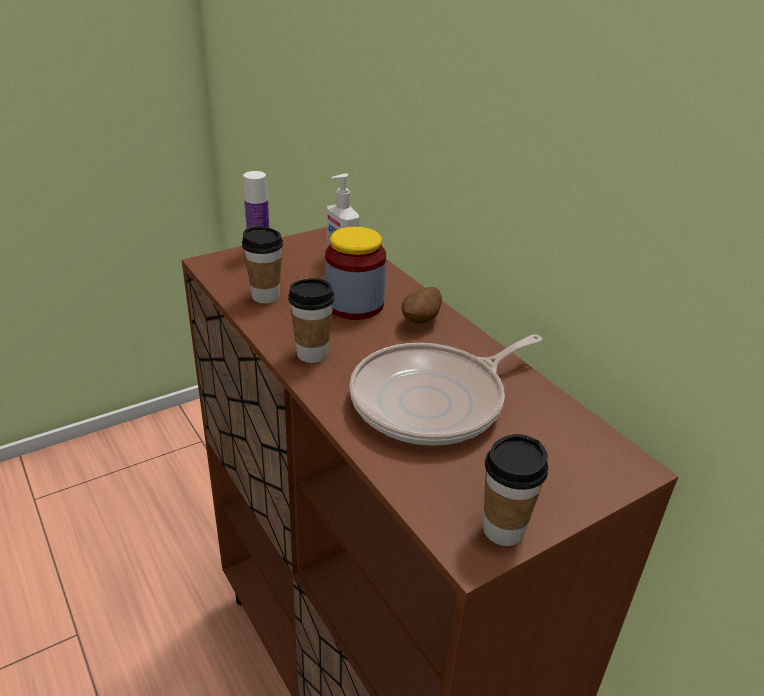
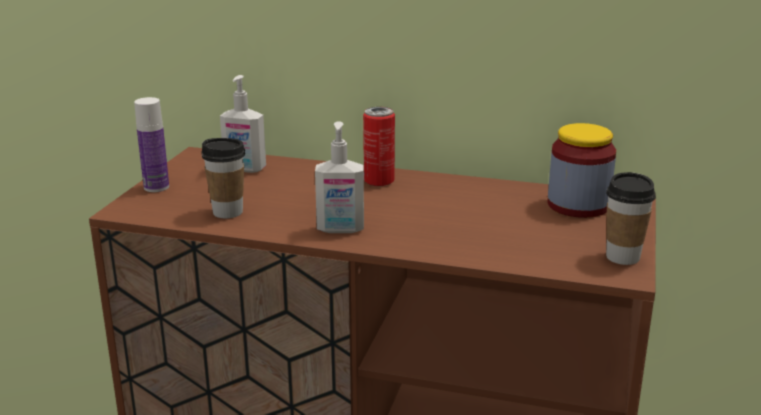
camera: 40 degrees left, 10 degrees down
(312, 354) = (340, 229): cup -> soap dispenser
(354, 305) = (311, 190): jar -> jar (578, 205)
(421, 321) = (379, 181): potato -> can
(434, 401) = (472, 219): frying pan -> none

